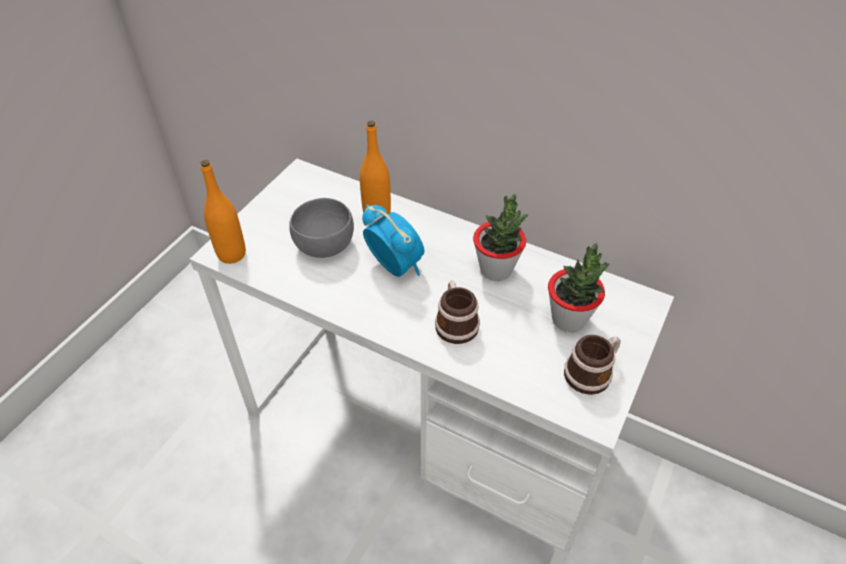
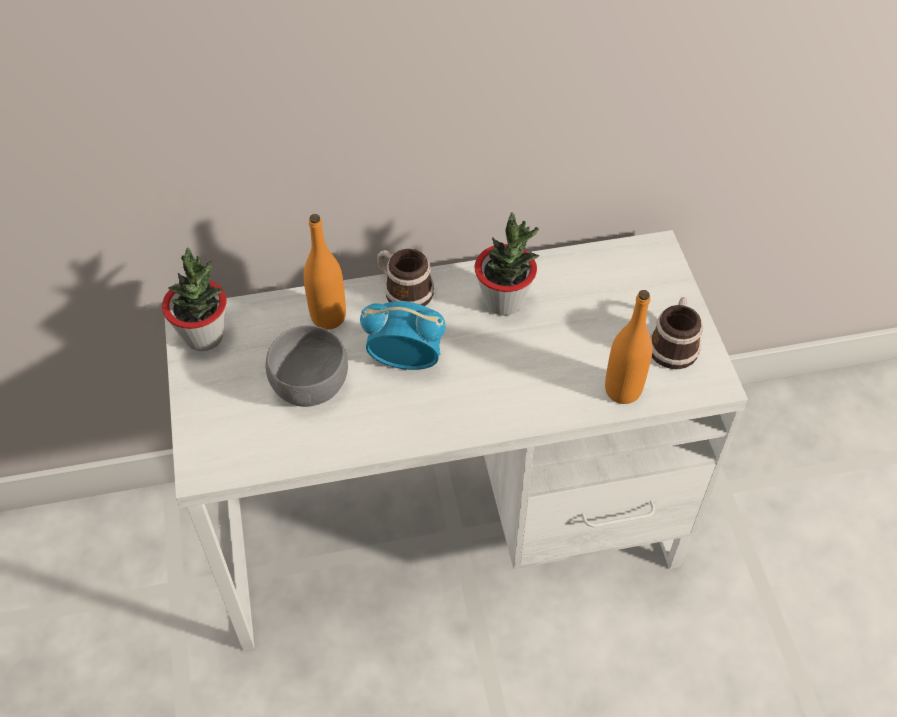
camera: 40 degrees left, 5 degrees up
(231, 254) = (220, 461): orange bottle -> orange bottle (622, 390)
(455, 322) = (519, 377): mug -> mug (403, 290)
(569, 319) = (611, 308): potted plant -> potted plant (204, 336)

